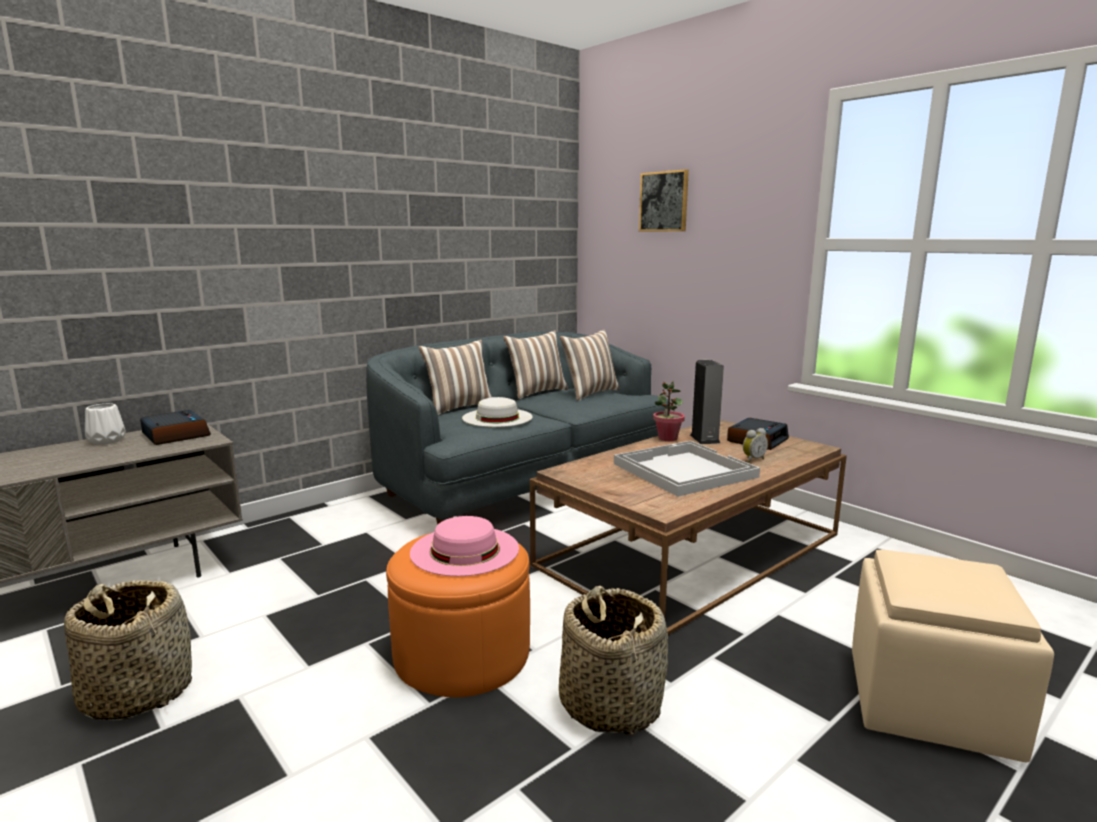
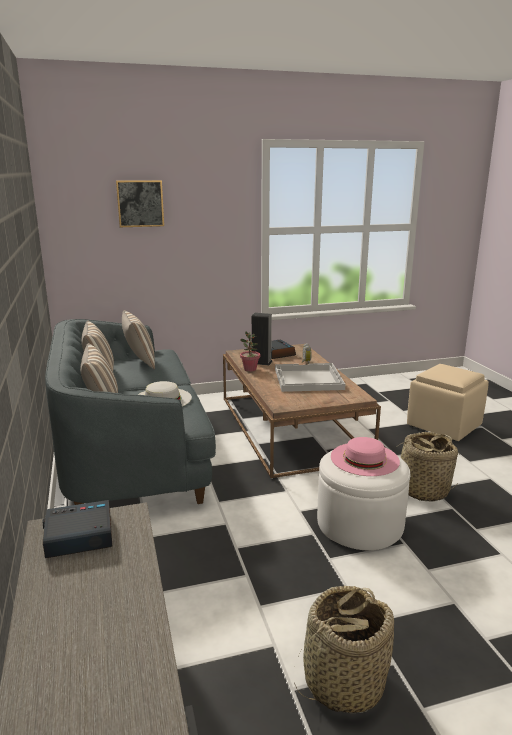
camera: 65 degrees left, 5 degrees up
(105, 441) = (49, 586): white vase -> none
(462, 654) = (360, 523): orange ottoman -> white ottoman

